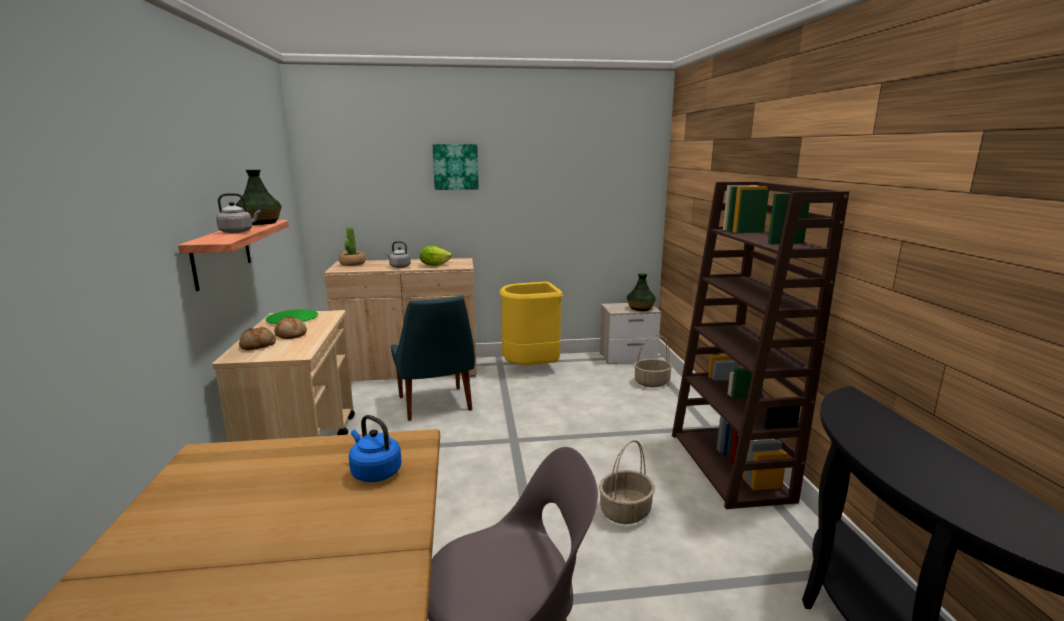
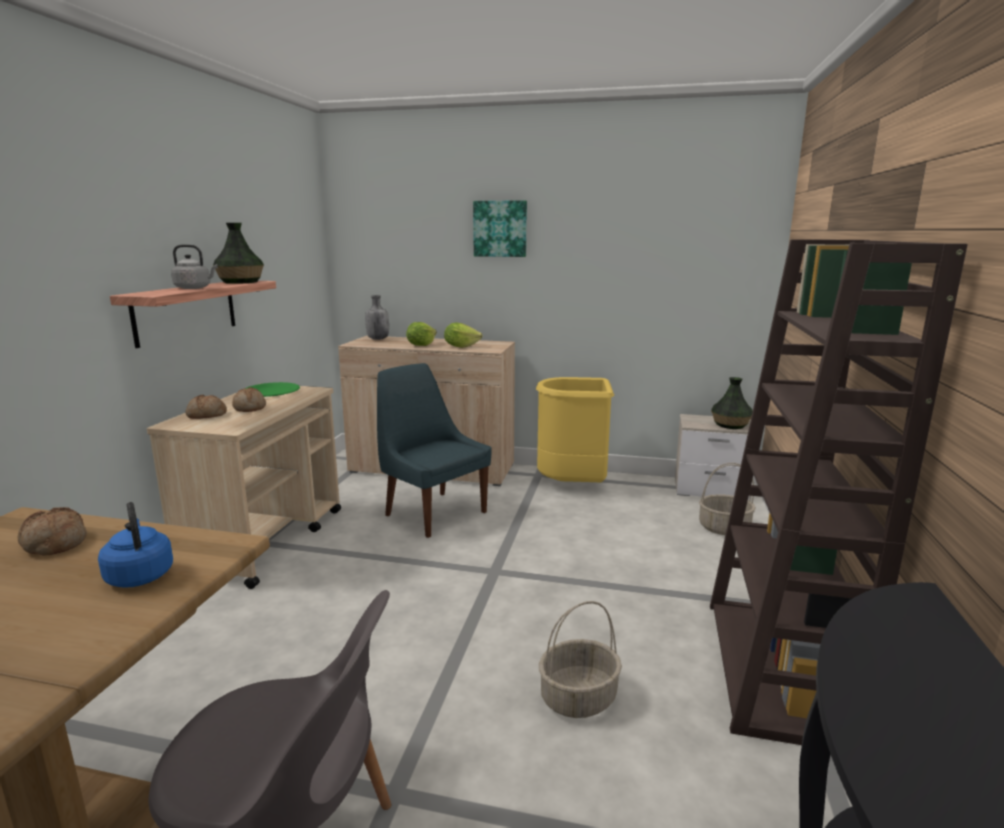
camera: 20 degrees right, 0 degrees up
(265, 465) = (53, 544): none -> bread
(352, 264) = (377, 339): potted plant -> grey bottle
(399, 266) = (421, 345): grey kettle -> lettuce
(435, 405) = (433, 512): blue chair -> blue chair turned 135 degrees clockwise

